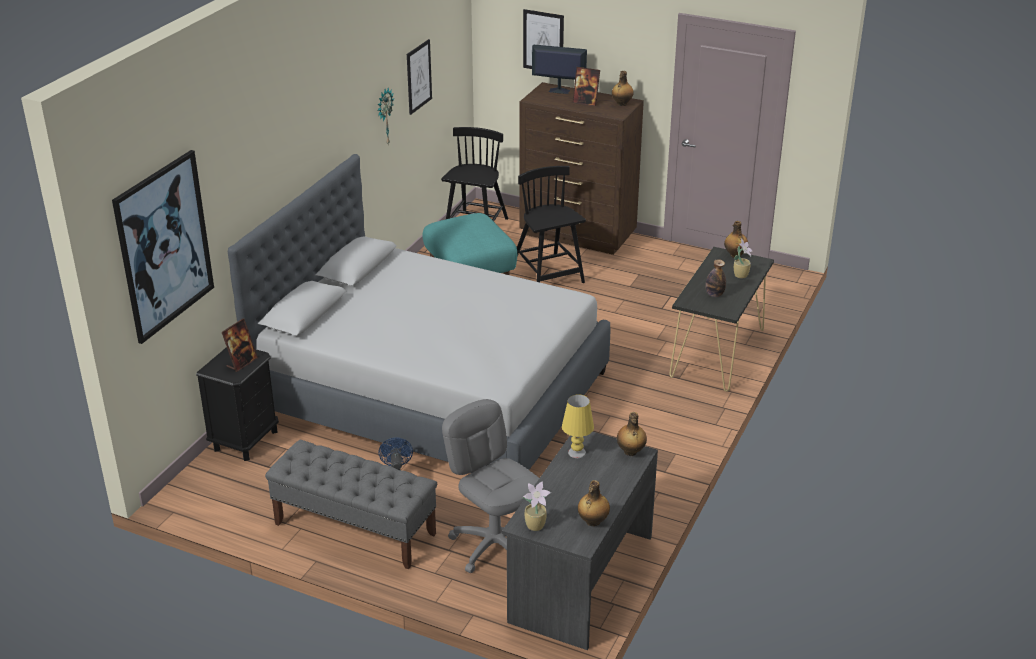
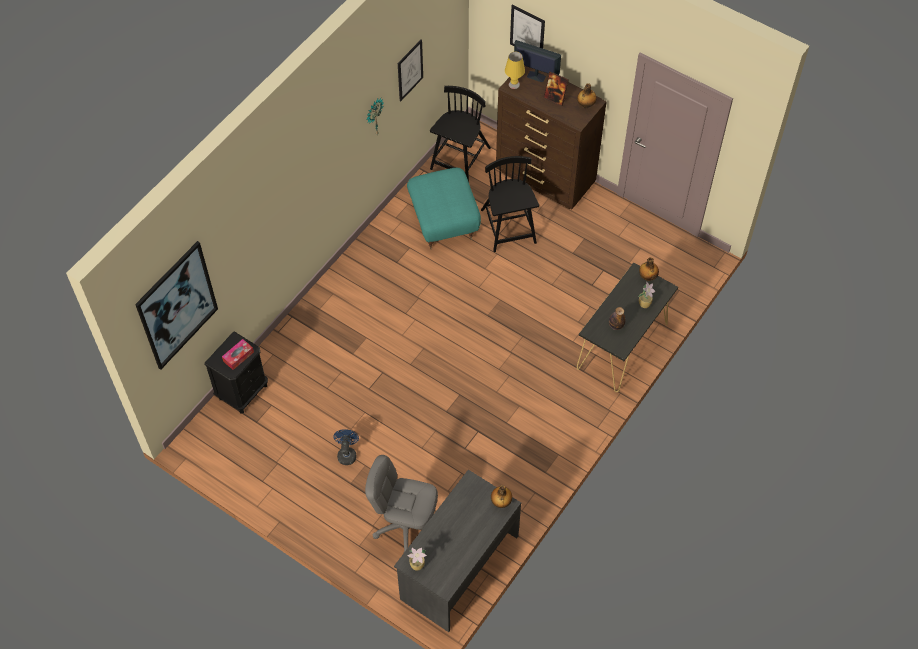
camera: 10 degrees right, 25 degrees up
(242, 363) = (238, 356): picture frame -> tissue box
(354, 529) = (310, 495): grey bench -> none
(432, 392) = (388, 359): grey bed -> none
(495, 545) = (405, 526): grey office chair -> grey office chair turned 45 degrees counterclockwise
(577, 452) = (462, 497): yellow table lamp -> yellow table lamp (514, 84)
(592, 522) = (457, 567): bottle -> none

